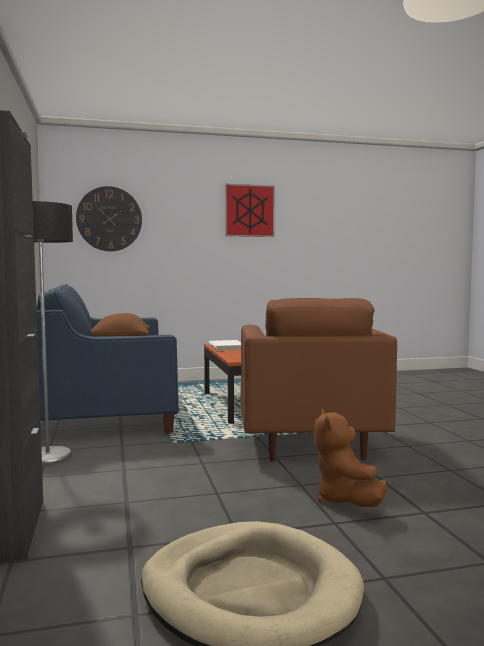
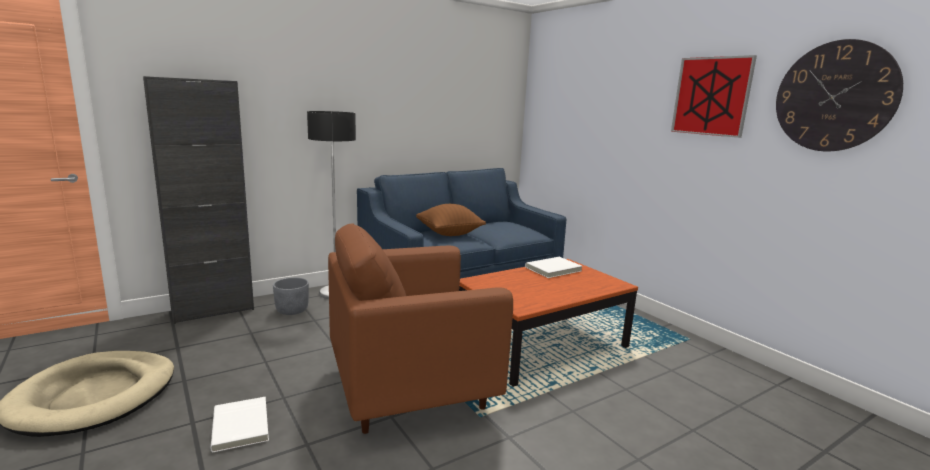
camera: 70 degrees right, 10 degrees up
(77, 480) = (292, 310): none -> grey planter
(109, 219) = (567, 105): wall clock -> wall clock (834, 96)
(345, 500) = (242, 425): brown plush toy -> white book

